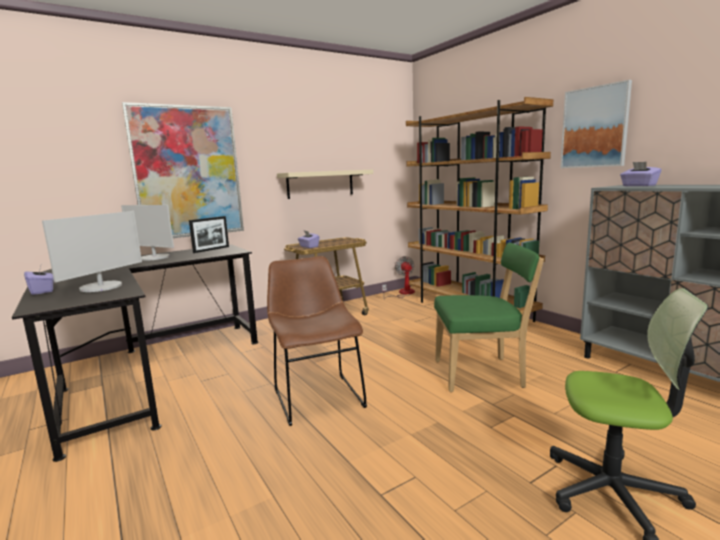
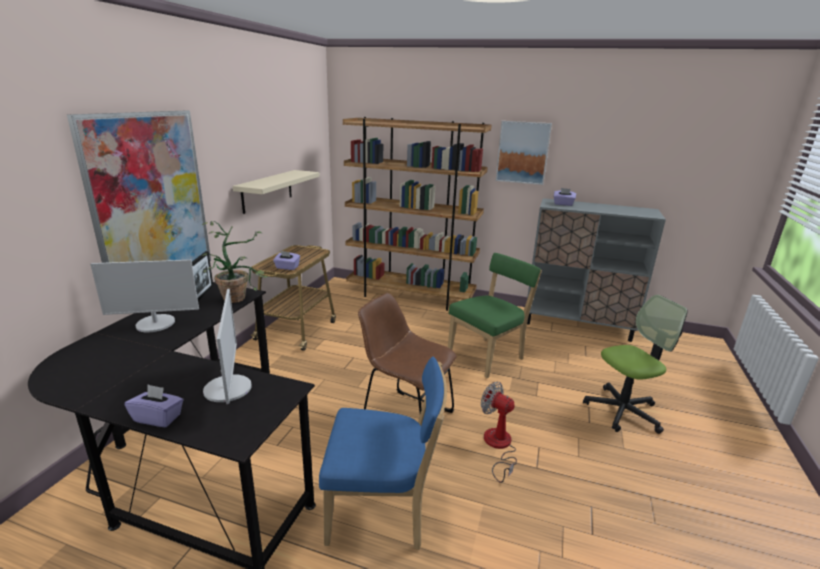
camera: 40 degrees left, 10 degrees up
(189, 456) = (383, 511): none -> blue chair
(228, 252) = (238, 296): none -> potted plant
(403, 293) = (335, 289): fan -> fan (498, 446)

